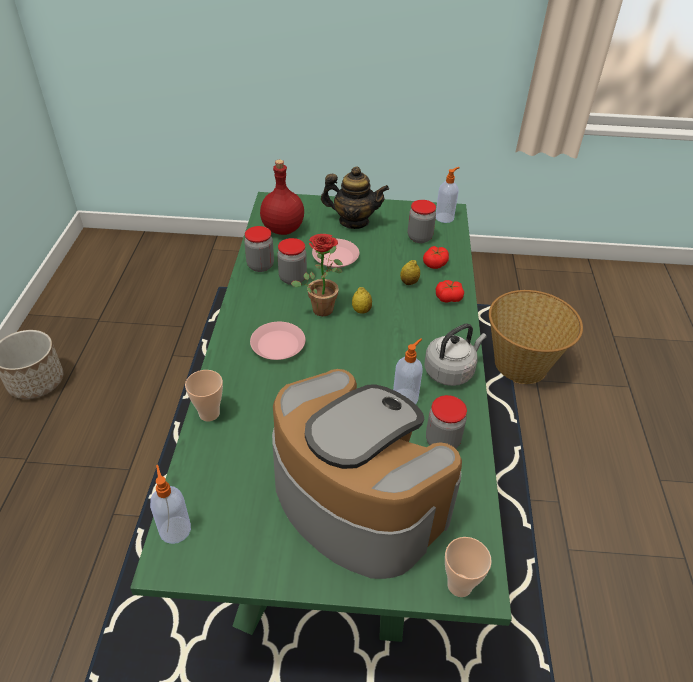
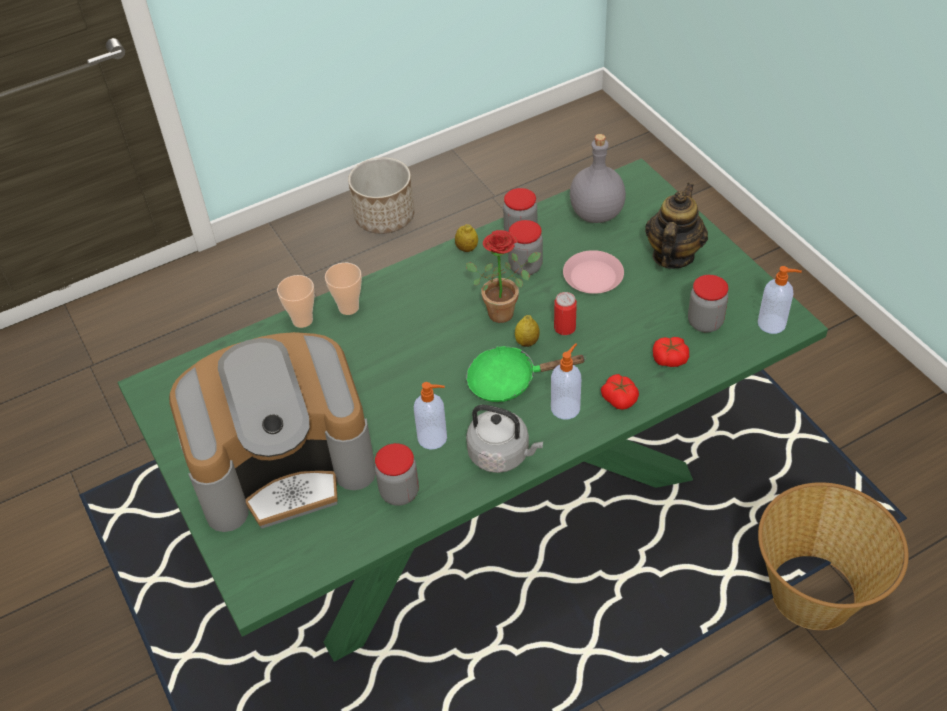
camera: 60 degrees right, 5 degrees up
(175, 529) = (179, 373): soap dispenser -> soap dispenser (566, 407)
(278, 345) = (421, 312): pink plate -> none
(282, 229) = (596, 213): red bottle -> grey bottle
(353, 221) = (672, 255): teapot -> teapot turned 135 degrees counterclockwise
(356, 500) = (284, 465): coffee machine -> coffee machine turned 60 degrees clockwise
(366, 289) = (564, 328): none -> can
(388, 335) = (509, 381): none -> green frying pan
(409, 282) = (611, 354): lemon -> lemon (467, 248)
(459, 585) = (247, 578): cup -> cup (348, 307)

